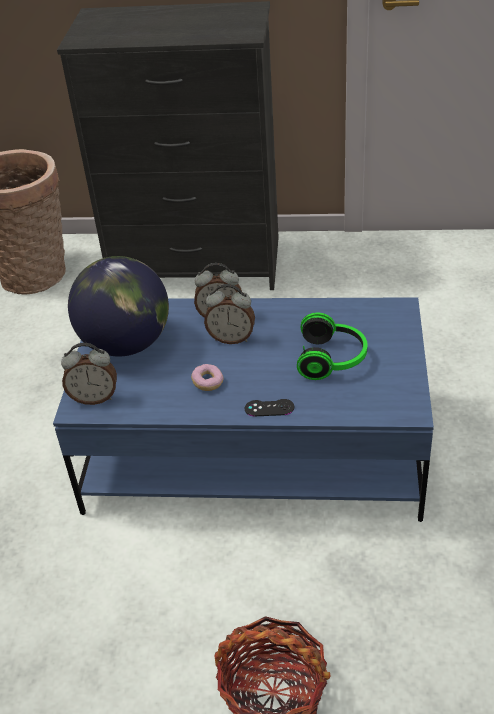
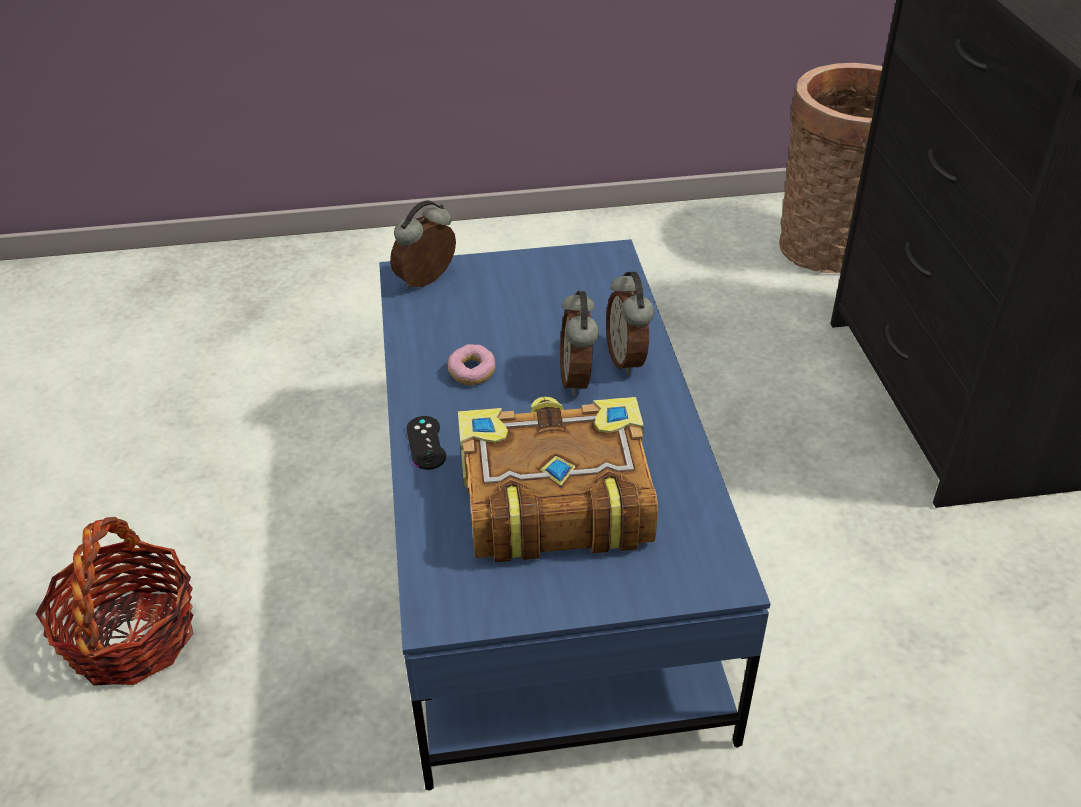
camera: 75 degrees right, 0 degrees up
(94, 397) = (428, 282): alarm clock -> alarm clock turned 60 degrees clockwise
(126, 344) = (539, 285): globe -> none
(332, 359) = (553, 500): headphones -> book

